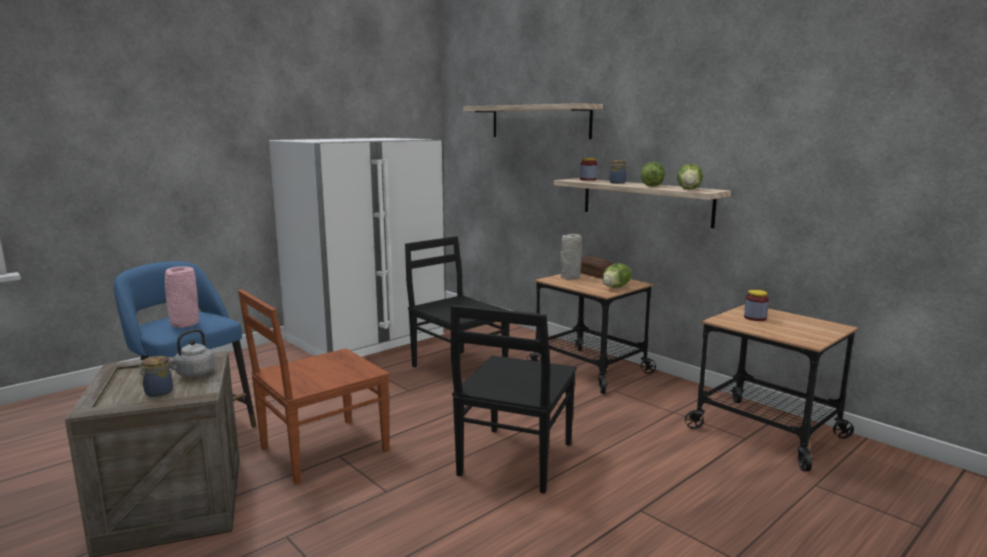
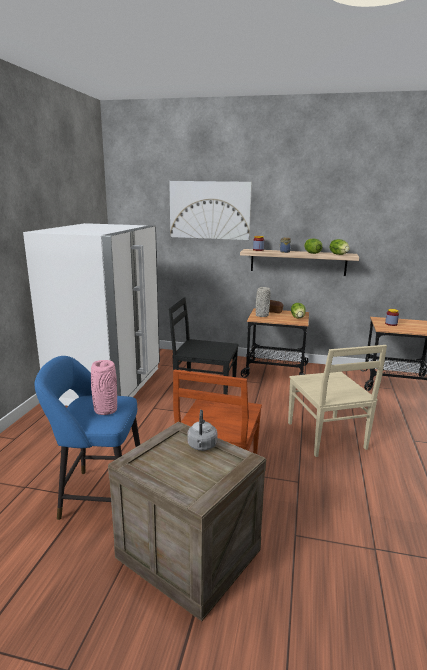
camera: 35 degrees left, 5 degrees up
(157, 393) = (210, 469): jar -> none
(514, 460) = (326, 436): black chair -> beige chair
(539, 121) = (210, 210): shelf -> picture

